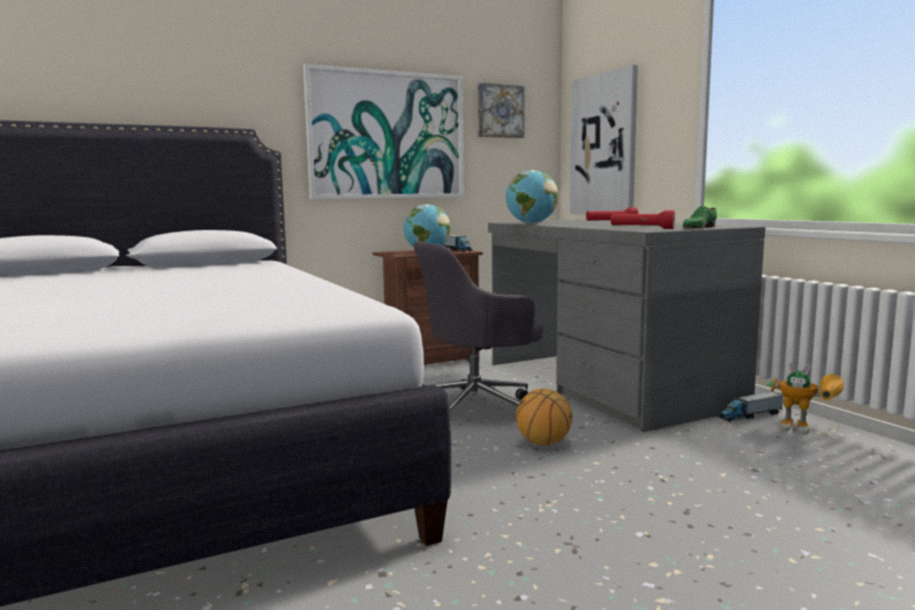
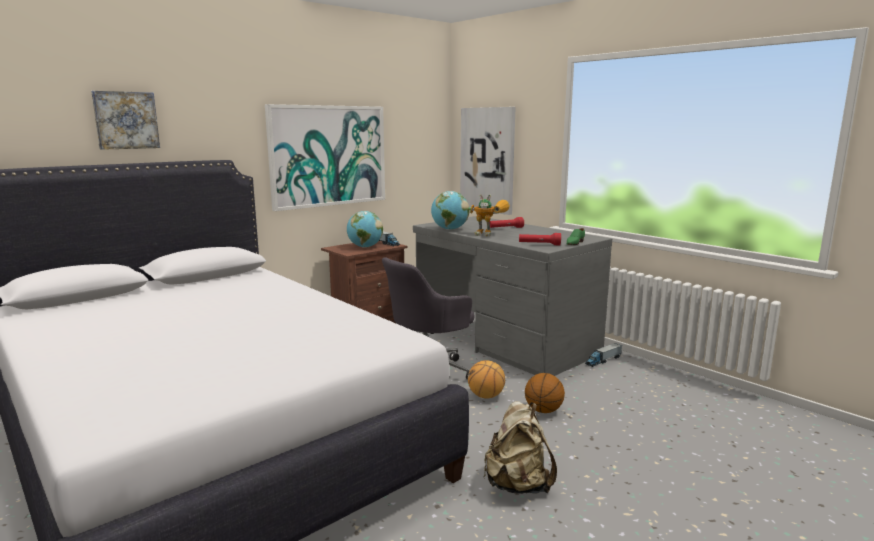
camera: 15 degrees left, 5 degrees up
(499, 111) = (408, 131): picture -> picture (126, 120)
(527, 562) = (517, 485): none -> beige backpack
(623, 468) = (543, 410): none -> basketball
(807, 430) = (639, 369): toy robot -> toy robot (490, 234)

